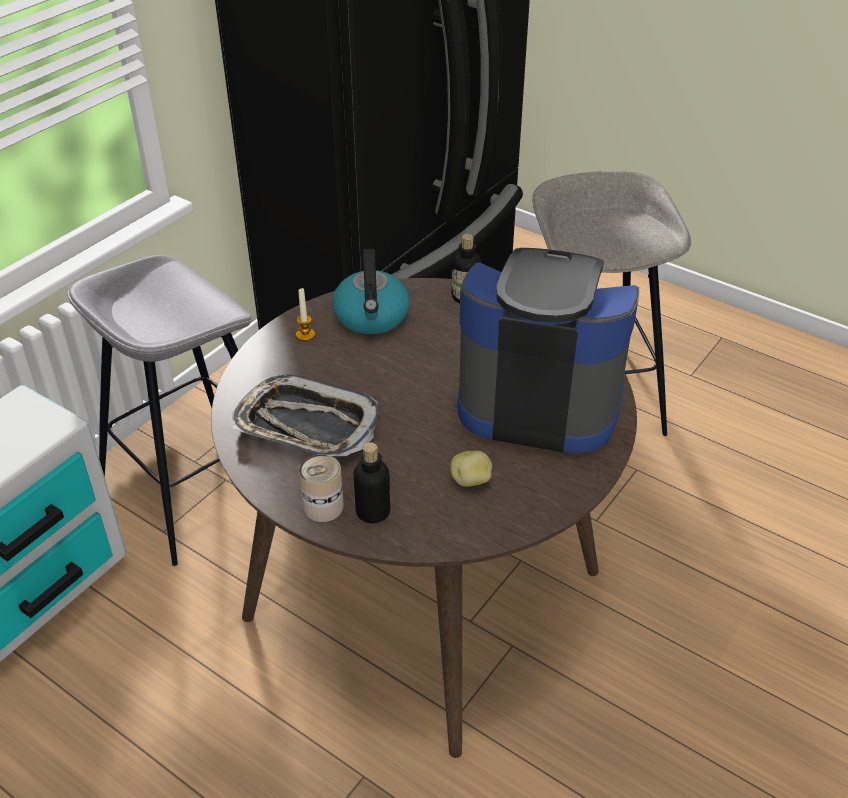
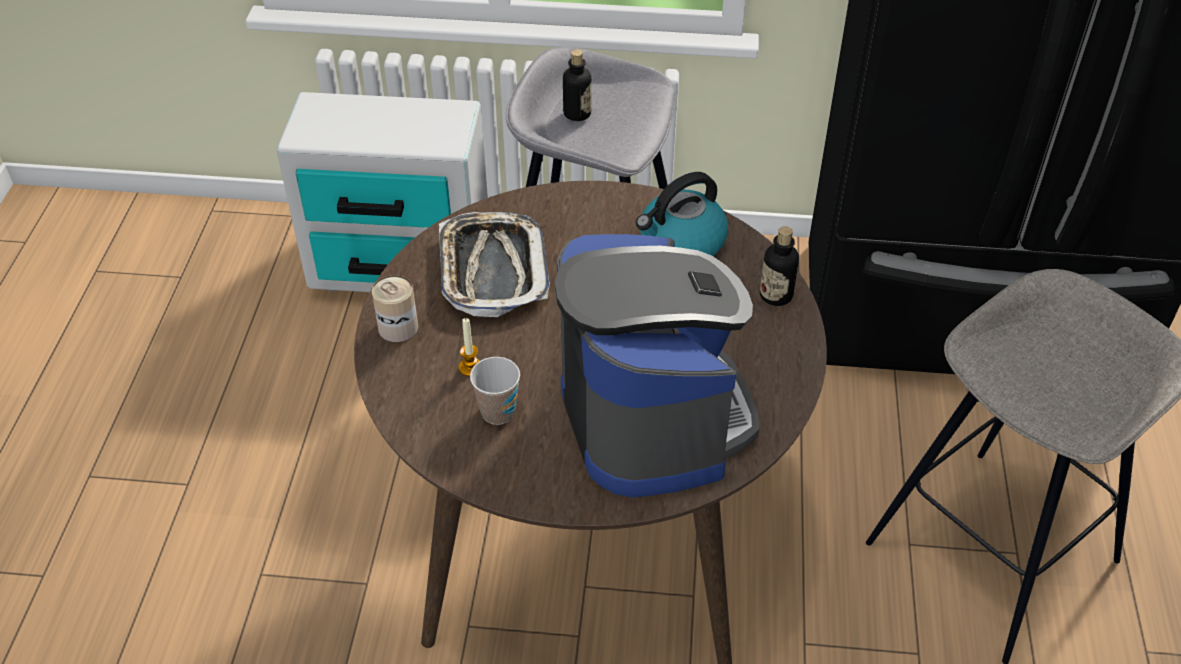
camera: 60 degrees right, 5 degrees up
(305, 335) = (615, 212): candle -> candle (470, 367)
(373, 512) = (412, 361): bottle -> bottle (577, 114)
(471, 481) = (498, 412): potato -> cup

